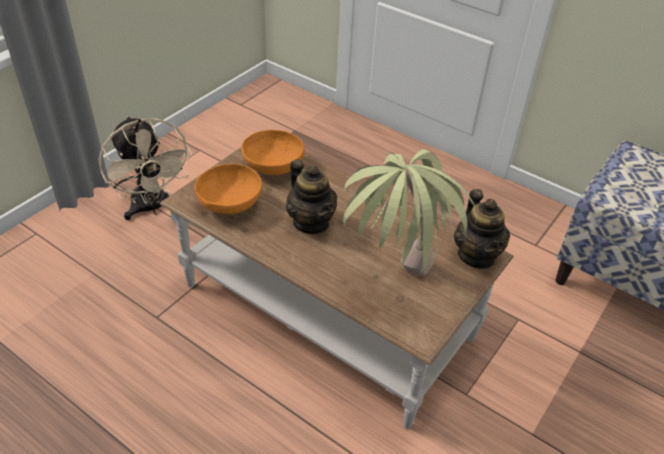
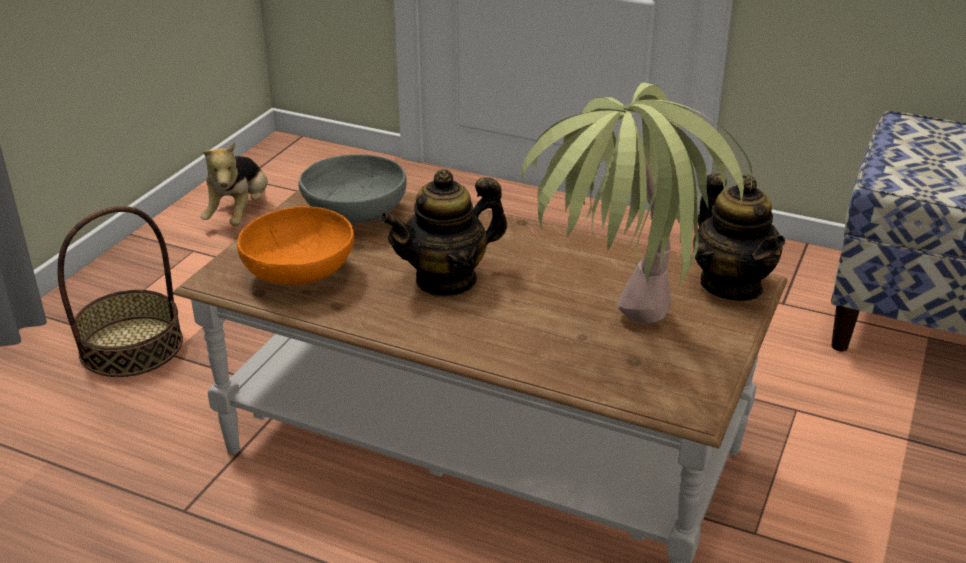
camera: 10 degrees left, 10 degrees down
(152, 208) = (131, 346): beige fan -> basket
(232, 129) = (239, 213): none -> plush toy
(272, 167) = (354, 216): orange bowl -> grey bowl
(311, 222) = (446, 279): teapot -> teapot turned 105 degrees clockwise

